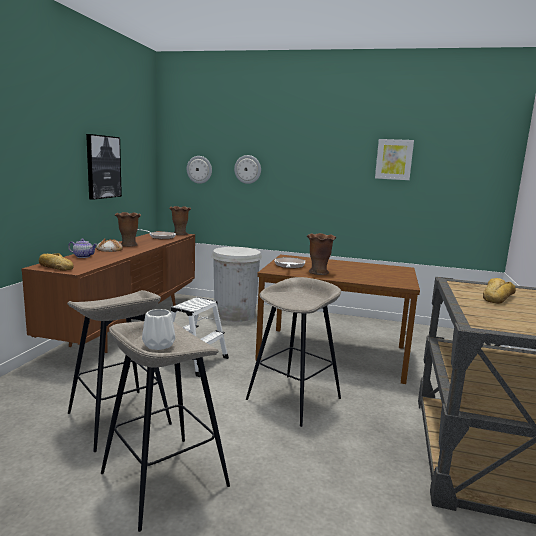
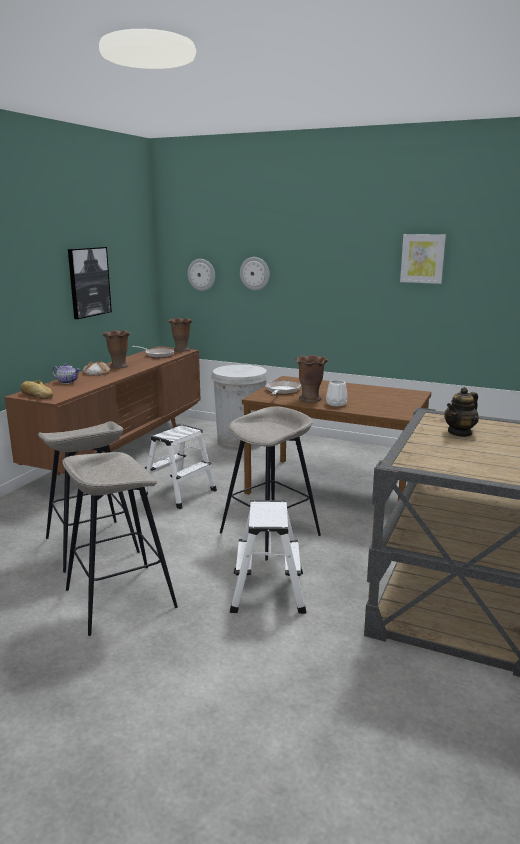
camera: 10 degrees right, 5 degrees up
(159, 345) = (106, 475): white vase -> white vase (337, 404)
(316, 460) = (268, 591): none -> white step ladder
(496, 297) = (460, 432): bread -> teapot

